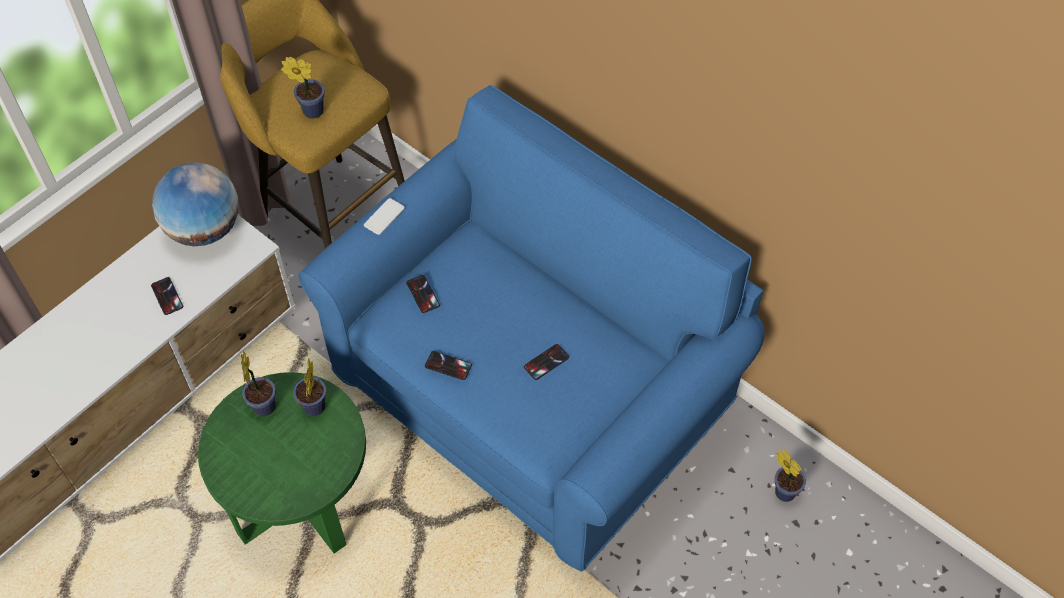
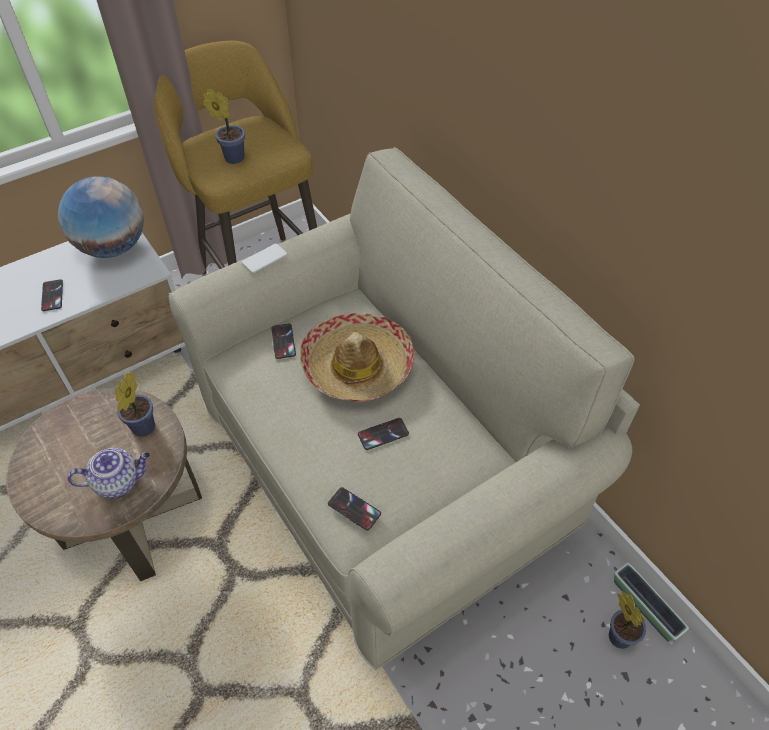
camera: 15 degrees right, 5 degrees down
(264, 404) = (98, 414): potted plant -> none
(301, 498) = (133, 518): green side table -> brown side table
(313, 461) = (119, 481): none -> teapot
(448, 366) = (281, 415): phone -> phone (354, 509)
(502, 303) = (357, 366): none -> hat
(533, 391) = (385, 468): blue sofa -> beige sofa
(802, 461) = (645, 607): none -> planter

